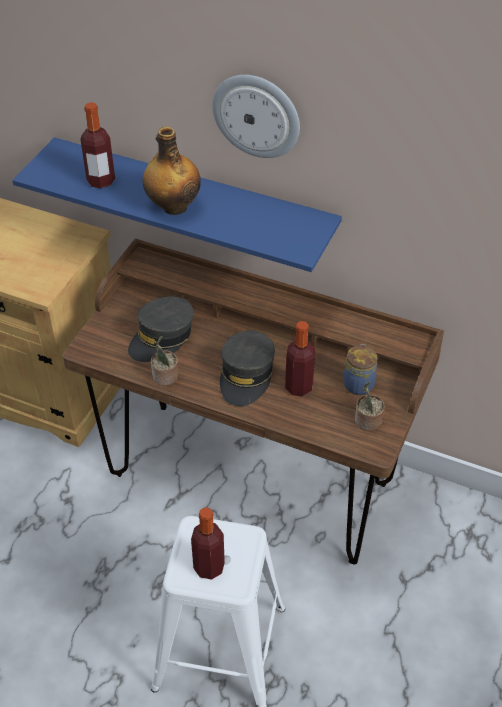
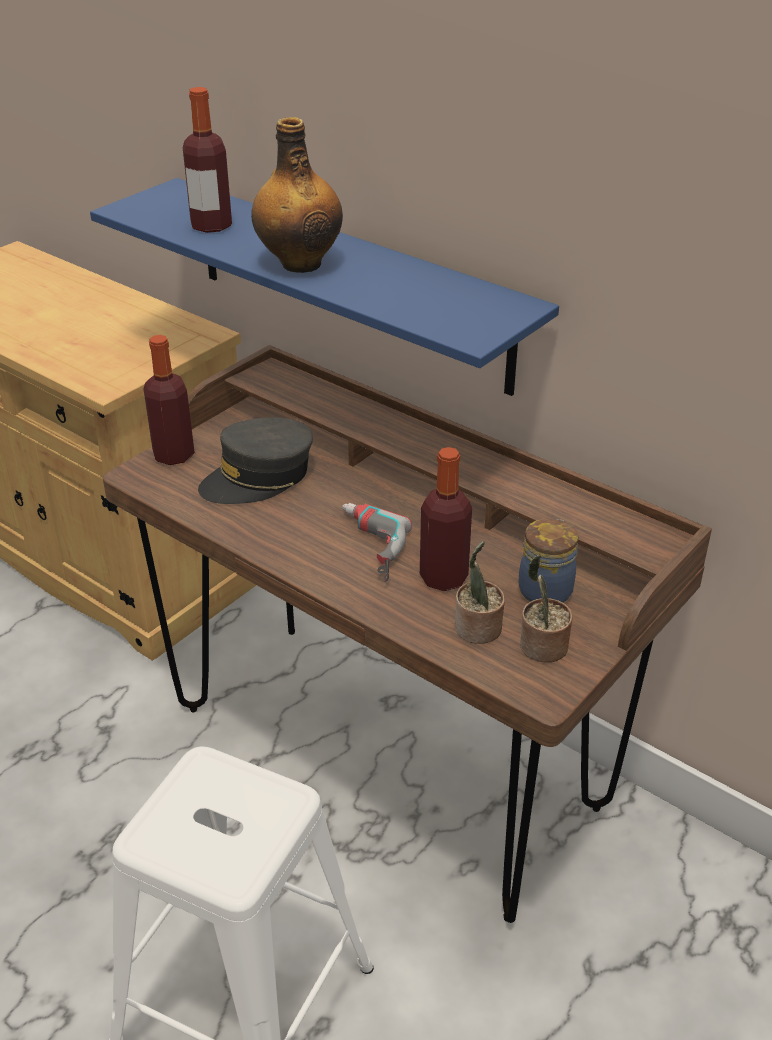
camera: 15 degrees right, 10 degrees down
(165, 377) = (238, 528): potted plant -> potted plant (477, 630)
(209, 567) = (200, 833): bottle -> bottle (174, 455)
(246, 375) = (365, 547): grey cap -> power drill
(257, 115) = (439, 119): wall clock -> none

